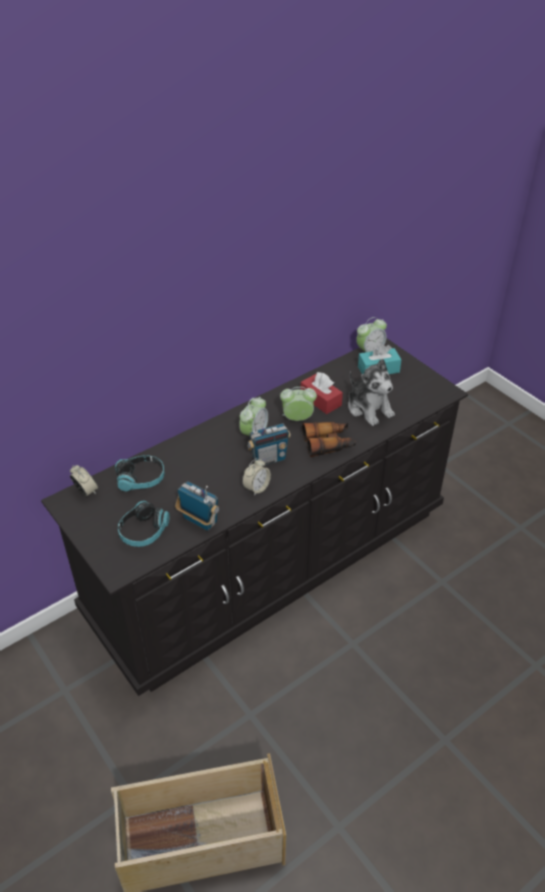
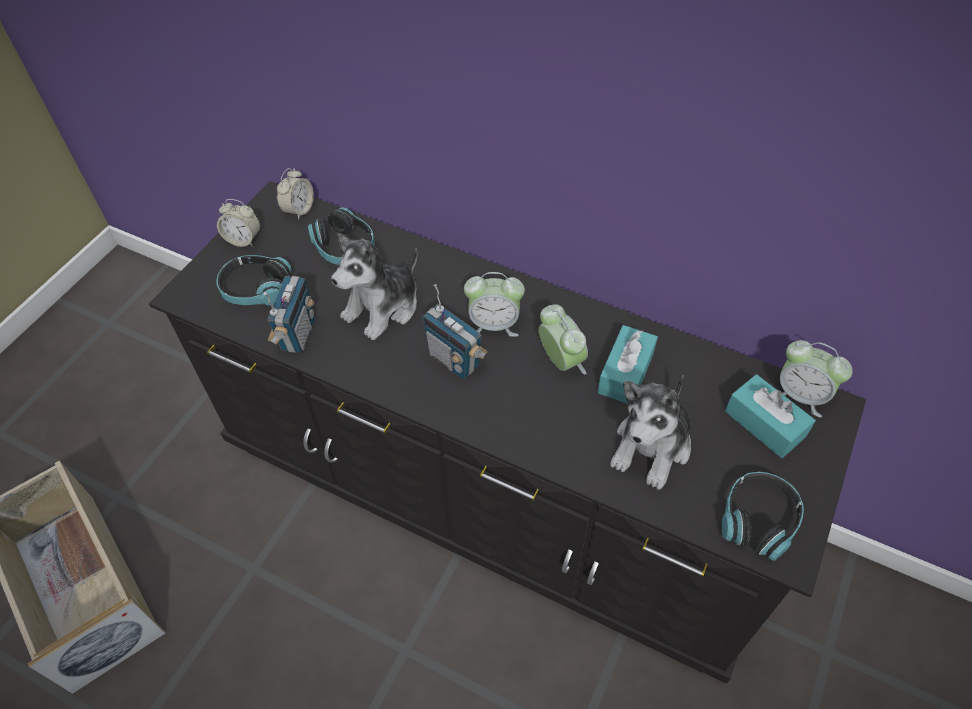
camera: 65 degrees right, 10 degrees up
(206, 476) = (383, 307): none -> plush toy
(256, 488) = (388, 370): alarm clock -> alarm clock (243, 239)
(320, 400) = (625, 373): red tissue box -> turquoise tissue box
(328, 443) = (531, 421): binoculars -> none
(426, 392) = (758, 520): none -> headphones

